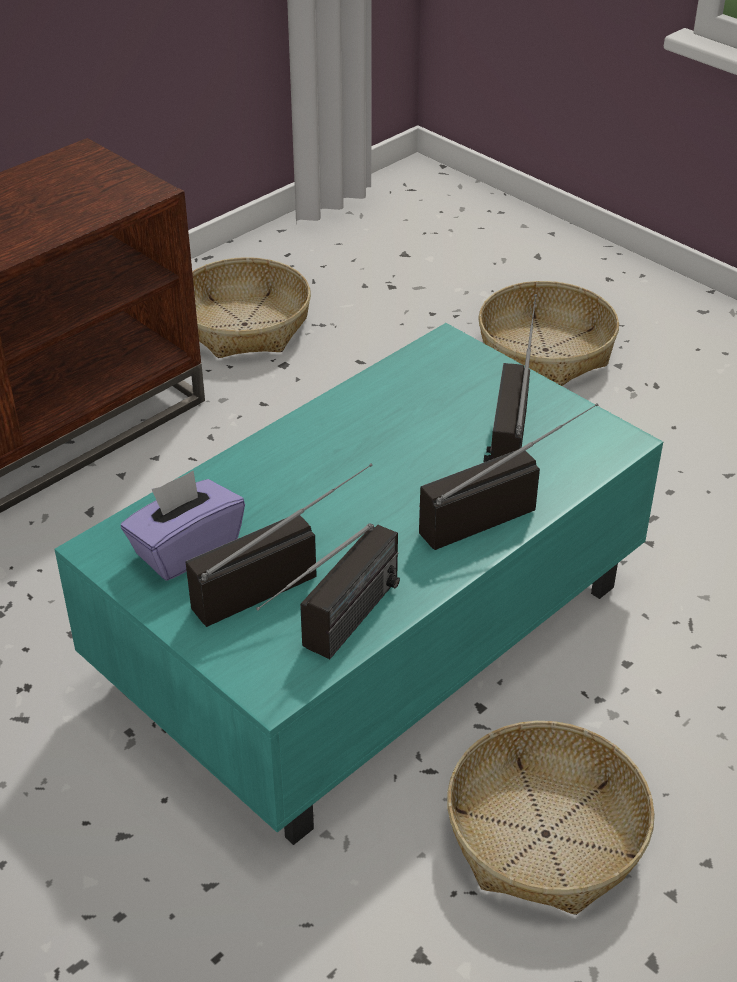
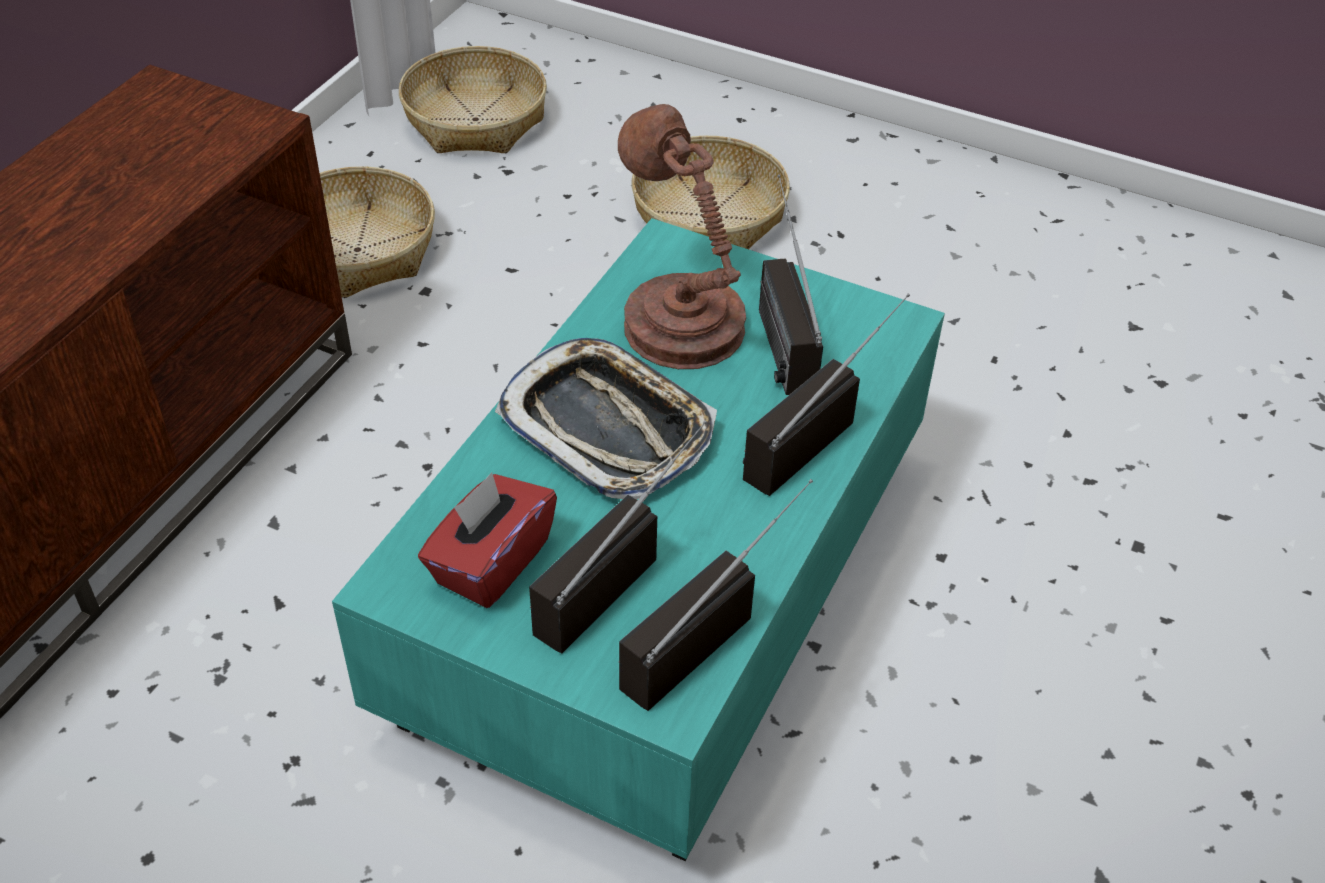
camera: 20 degrees left, 5 degrees up
(186, 549) = (491, 563): purple tissue box -> red tissue box
(329, 471) = (608, 427): none -> tray
(335, 636) = (710, 626): radio -> radio turned 150 degrees counterclockwise
(427, 404) = (678, 321): none -> brown table lamp
(545, 835) = (940, 771): basket -> basket (475, 120)

